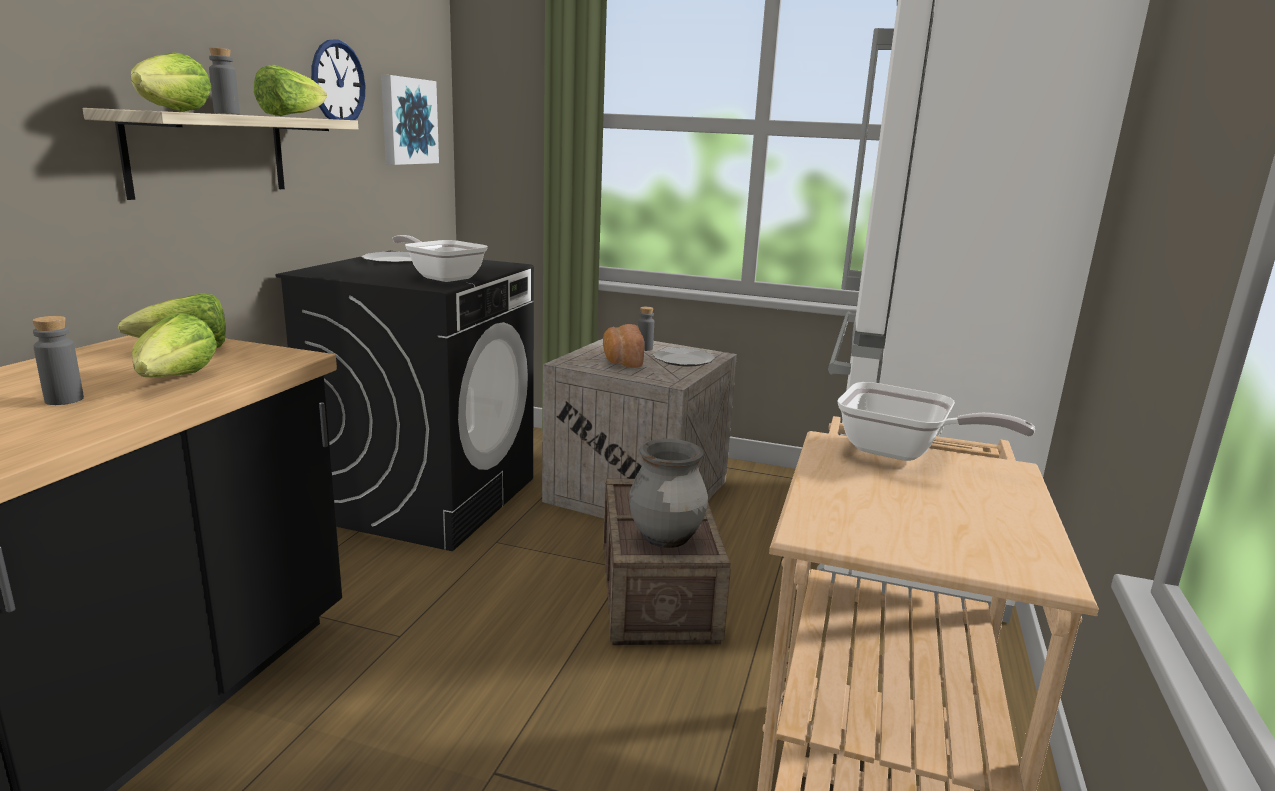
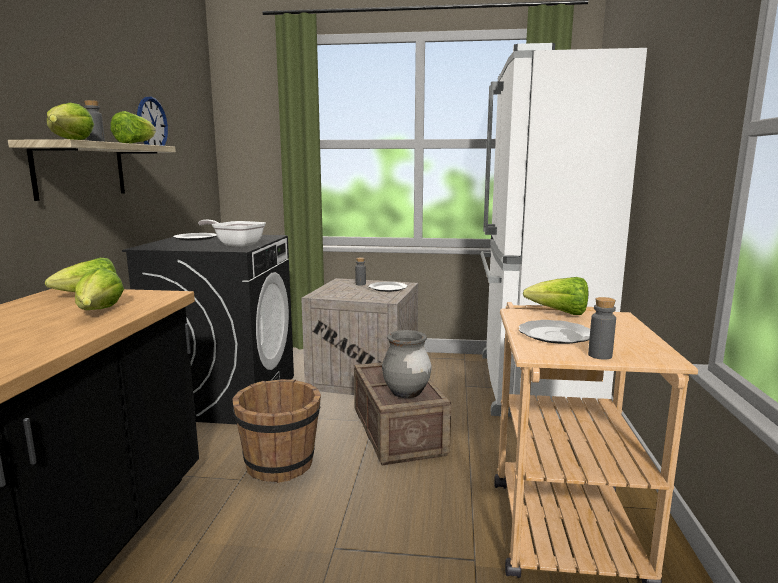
camera: 10 degrees left, 5 degrees down
(64, 400) = (32, 328): grey bottle -> grey bottle (600, 355)
(407, 121) = (191, 149): picture -> none
(464, 620) = (280, 464): none -> brown bucket
(621, 361) = (350, 292): bread -> none
(871, 497) = (556, 334): none -> plate
(902, 453) = (559, 313): frying pan -> lettuce

